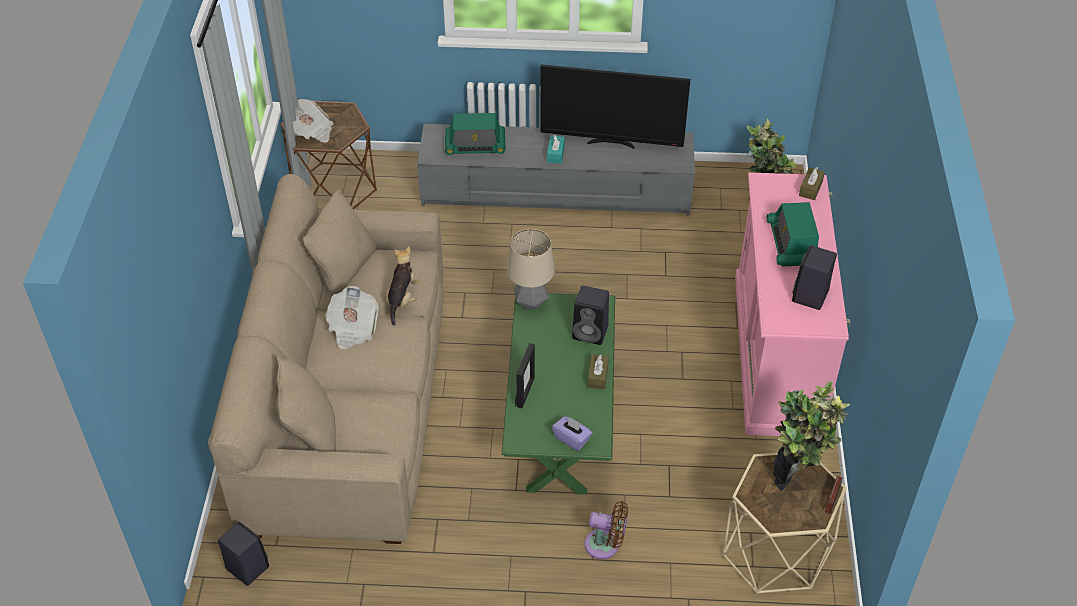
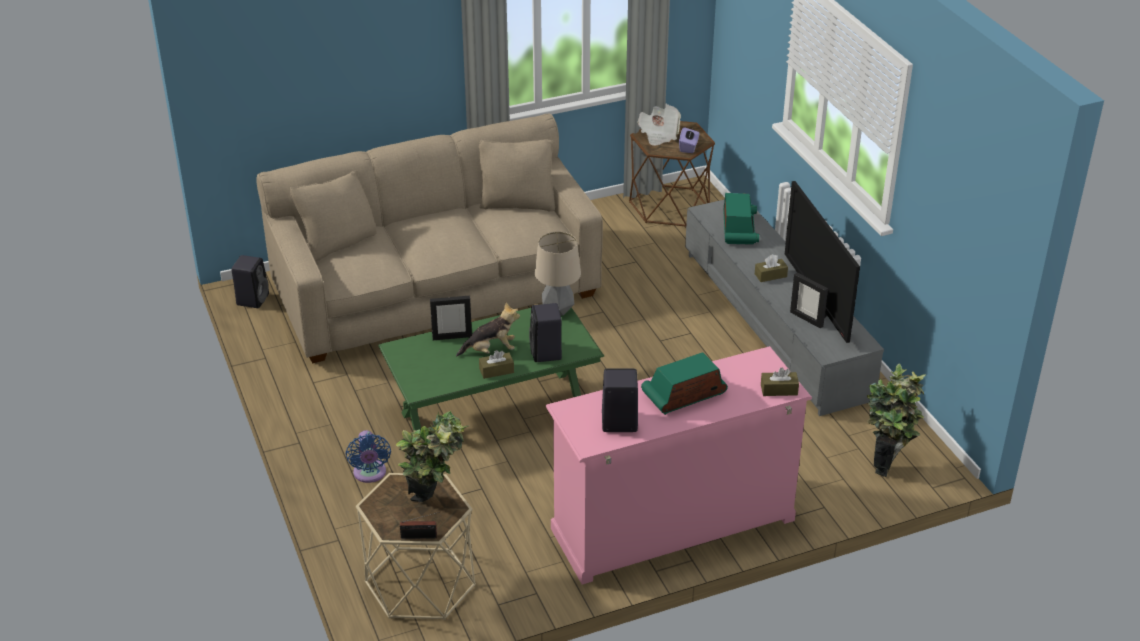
camera: 65 degrees right, 10 degrees down
(353, 328) = (452, 225): newspaper -> none
(402, 299) = (503, 239): plush toy -> plush toy (491, 350)
(475, 146) = (739, 229): radio -> radio turned 150 degrees counterclockwise
(555, 154) = (770, 275): turquoise tissue box -> brown tissue box
(572, 439) = (415, 376): purple tissue box -> purple tissue box (688, 147)
(605, 545) = (370, 474): brown fan -> blue fan
(629, 157) = (807, 319): none -> picture frame

